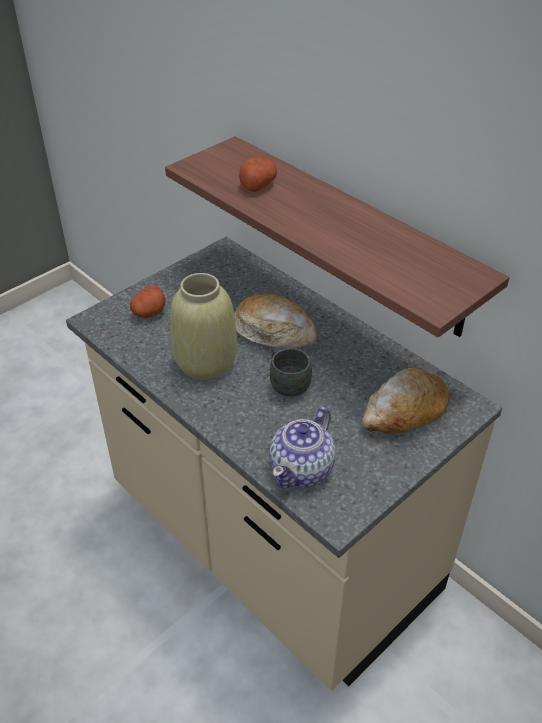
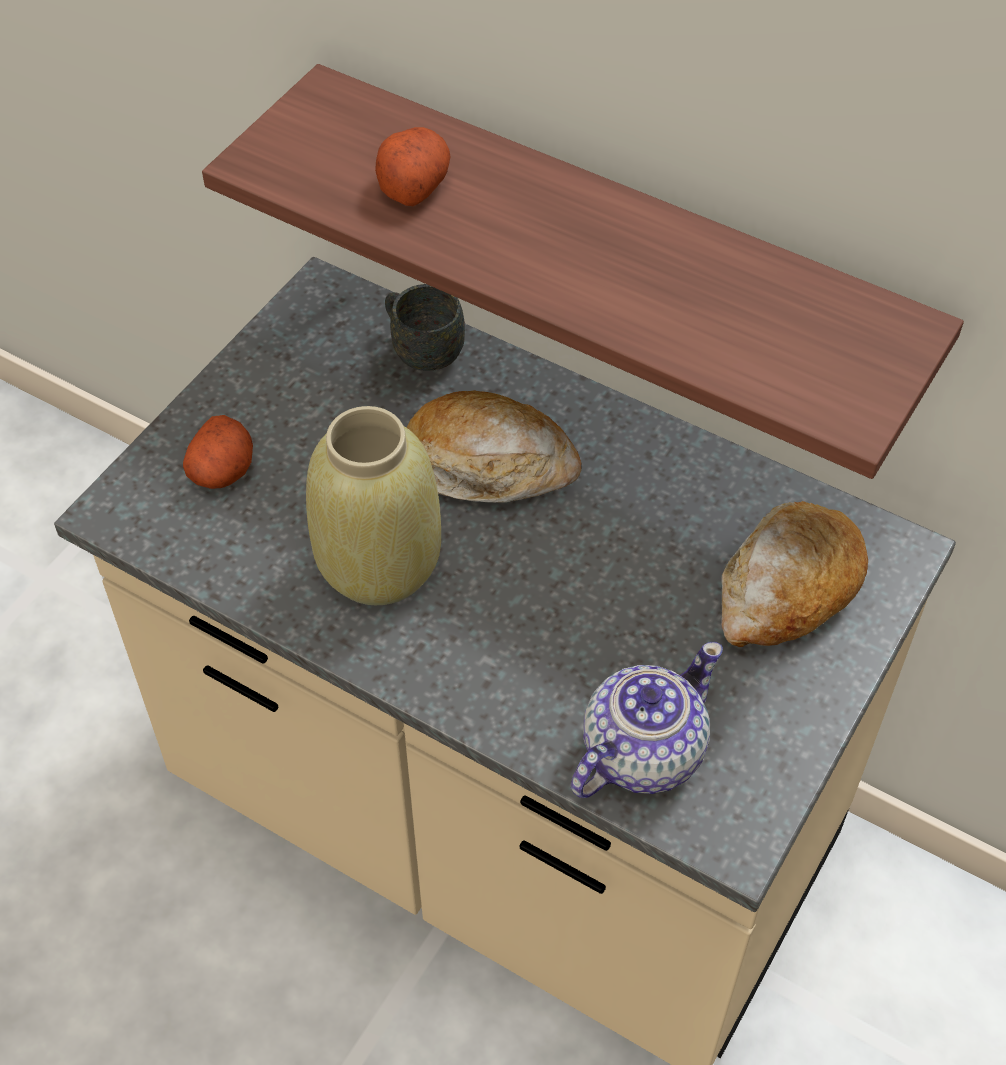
camera: 15 degrees left, 10 degrees up
(287, 384) = (551, 577): grey mug -> grey mug (421, 349)
(302, 469) = (640, 752): teapot -> teapot turned 150 degrees counterclockwise

